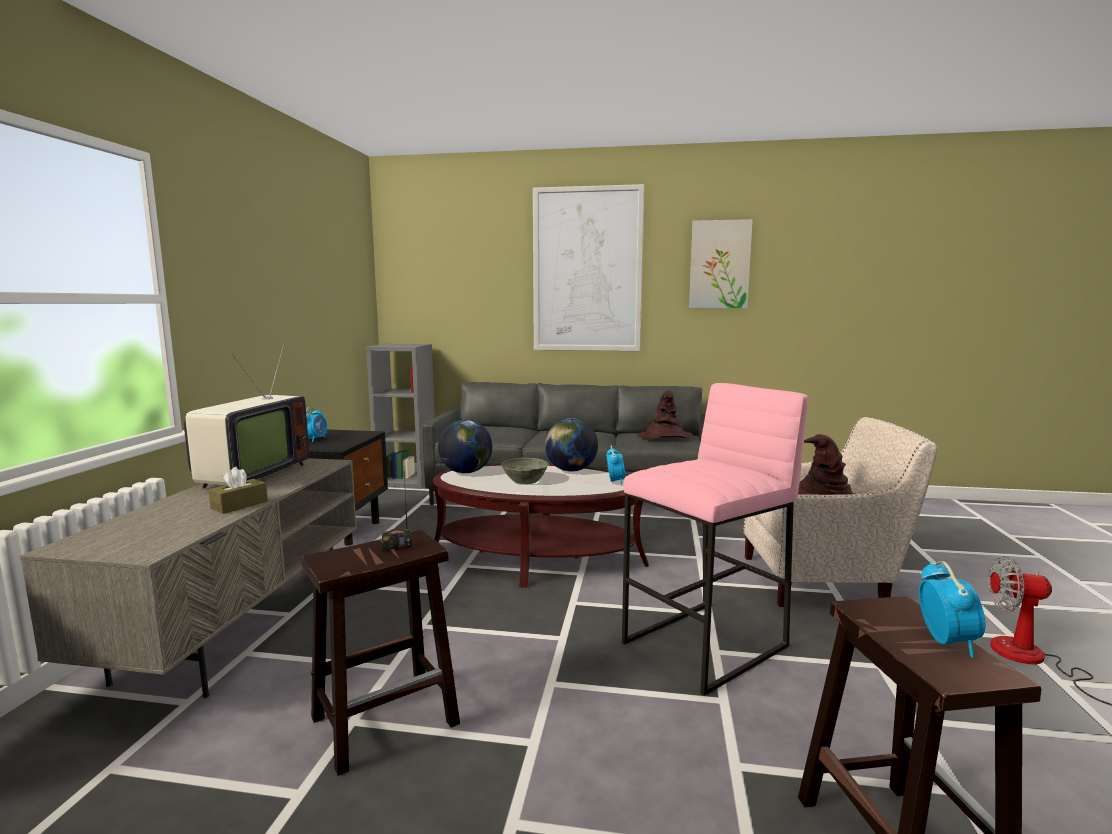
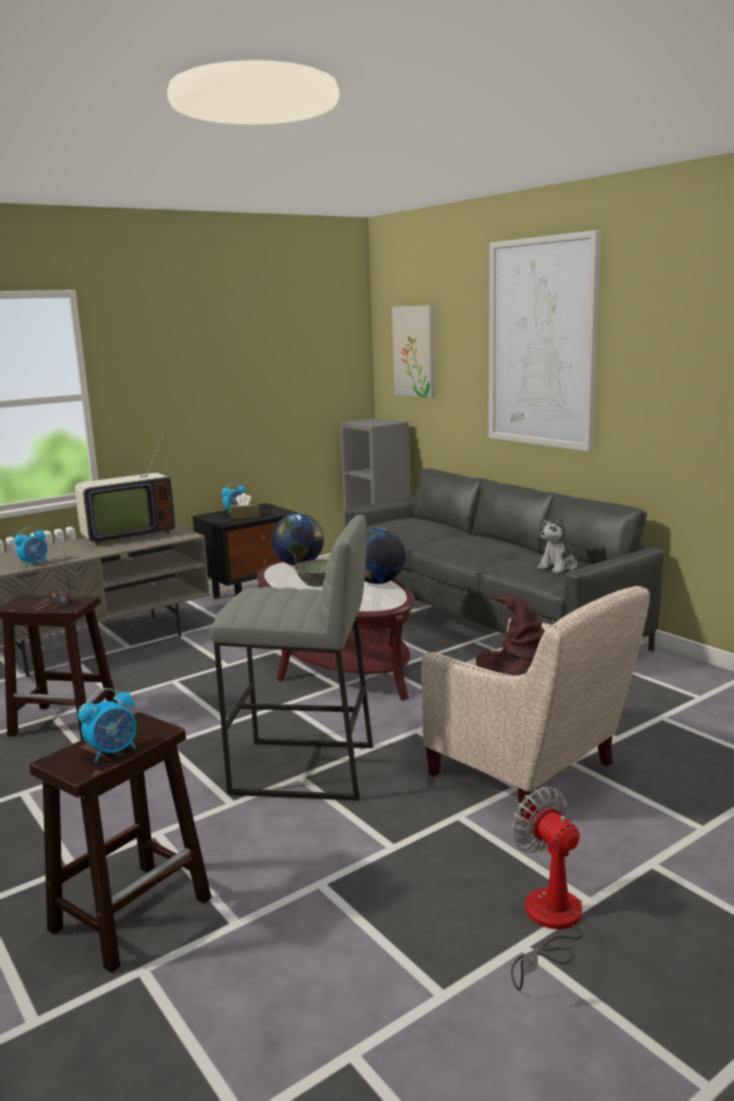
camera: 45 degrees right, 5 degrees up
(239, 505) = (74, 556): brown tissue box -> brown tissue box (245, 516)
(615, 482) = (381, 602): alarm clock -> alarm clock (34, 563)
(664, 436) = (558, 567): brown hat -> plush toy
(706, 645) = (302, 770): pink stool -> grey stool
(719, 264) = (685, 338): picture -> picture (415, 351)

